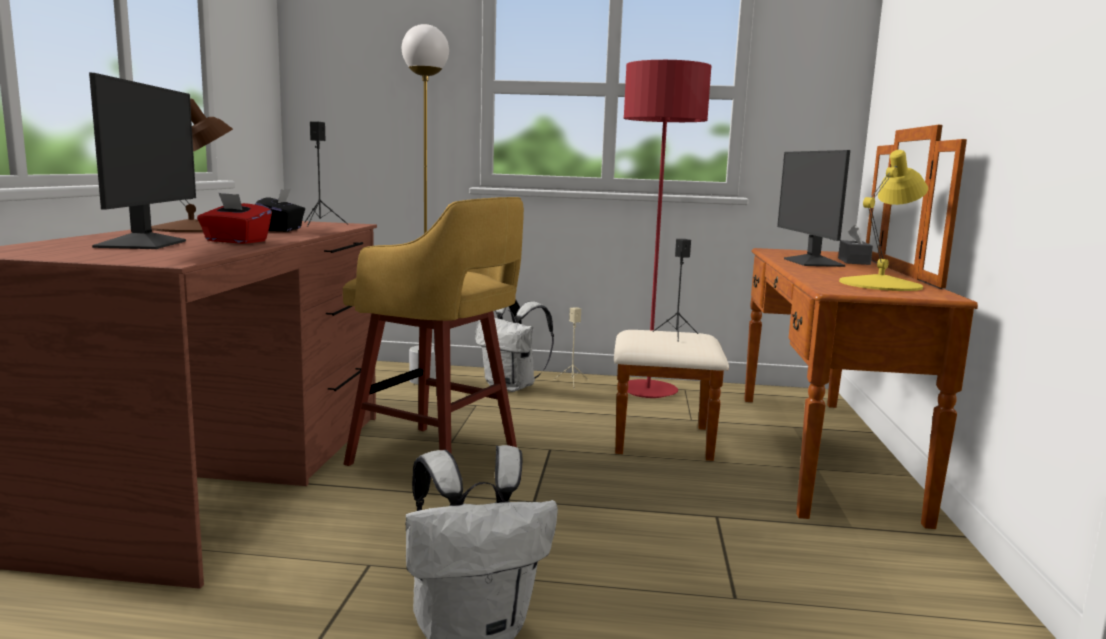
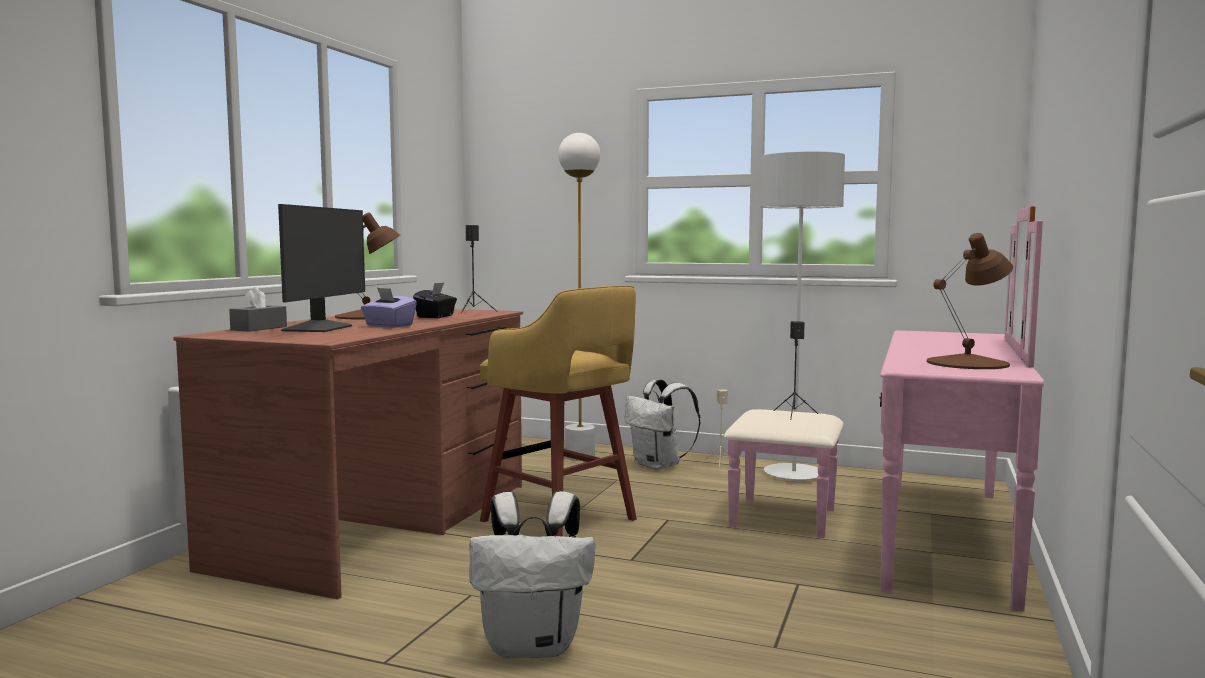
camera: 15 degrees right, 5 degrees down
(235, 241) = (388, 326): red tissue box -> purple tissue box
(648, 391) = (793, 475): red floor lamp -> grey floor lamp
(783, 449) = (905, 532): brown dresser -> pink dresser
(811, 262) = (932, 344): monitor -> none
(853, 261) = (983, 342): grey tissue box -> grey tissue box (259, 328)
(881, 284) = (968, 363): yellow table lamp -> brown table lamp

